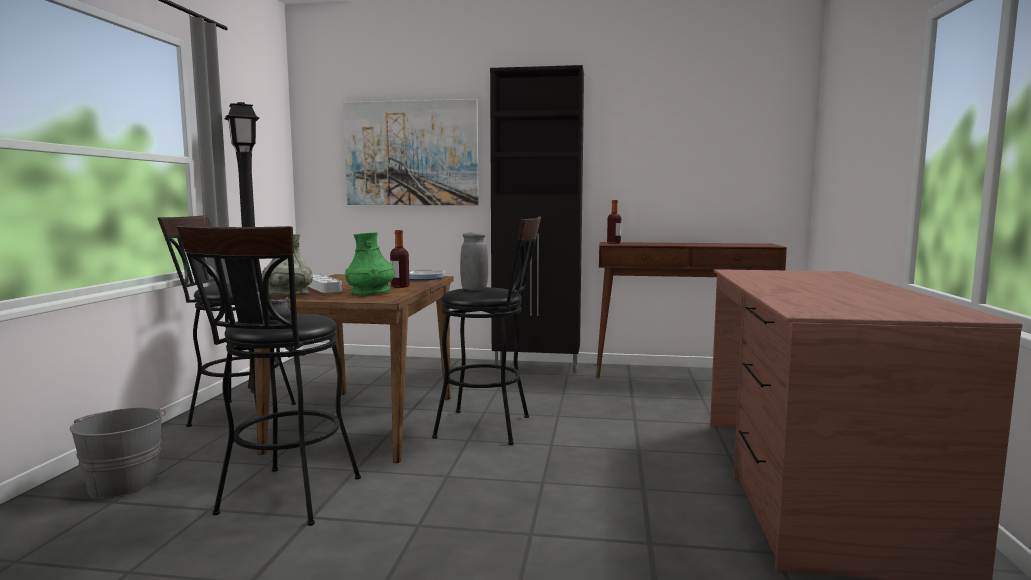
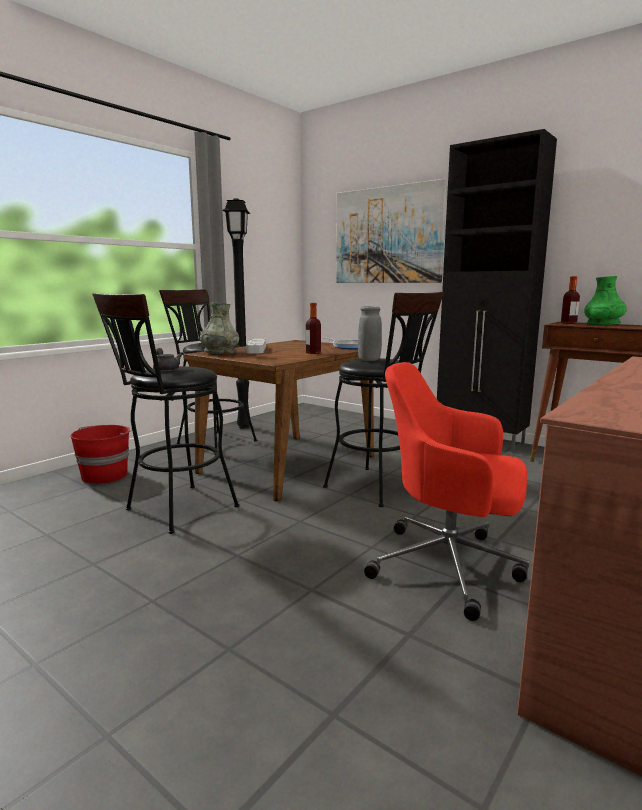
camera: 30 degrees right, 5 degrees up
(124, 483) = (105, 475): grey bucket -> red bucket
(370, 292) = (279, 355): green vase -> green vase (603, 324)
(624, 481) = (450, 566): none -> red office chair

